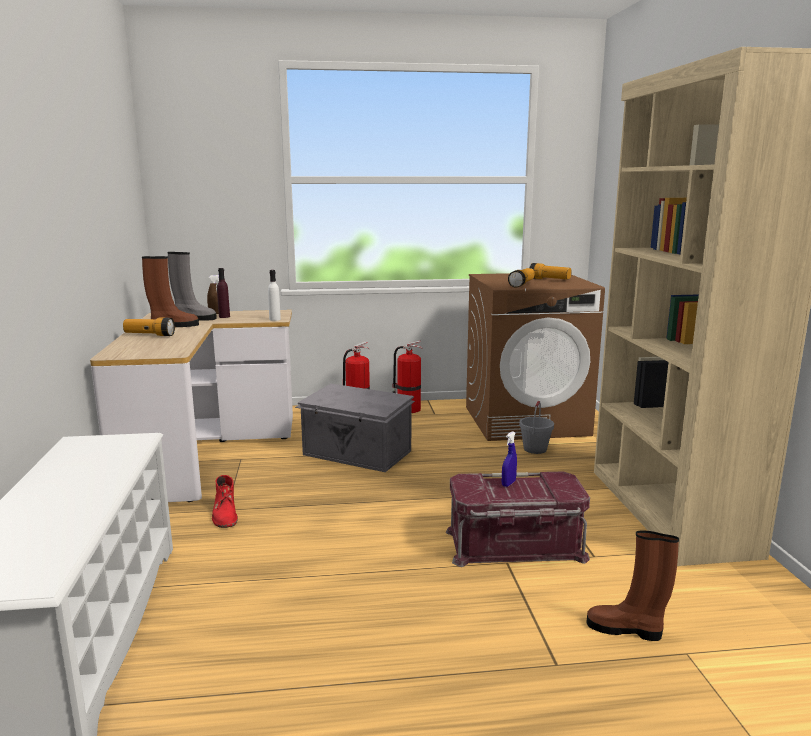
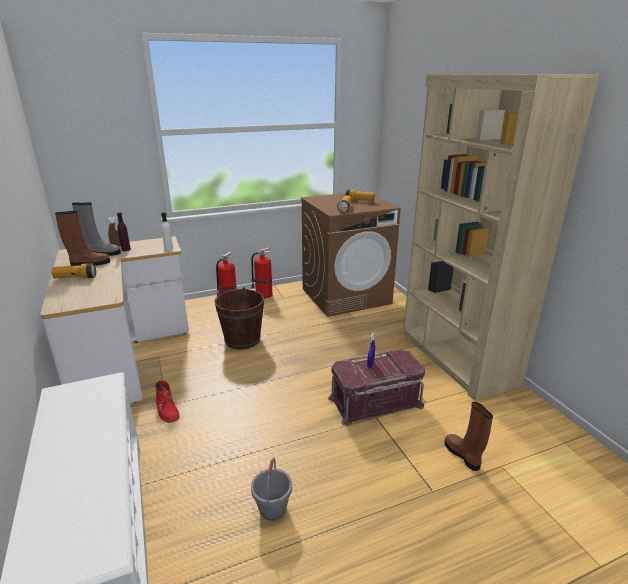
camera: 15 degrees left, 10 degrees up
(357, 453) = (242, 339): grey storage box -> brown bucket
(535, 449) = (360, 319): grey bucket -> grey bucket (272, 508)
(626, 629) = (463, 455): brown boot -> brown boot turned 60 degrees clockwise

